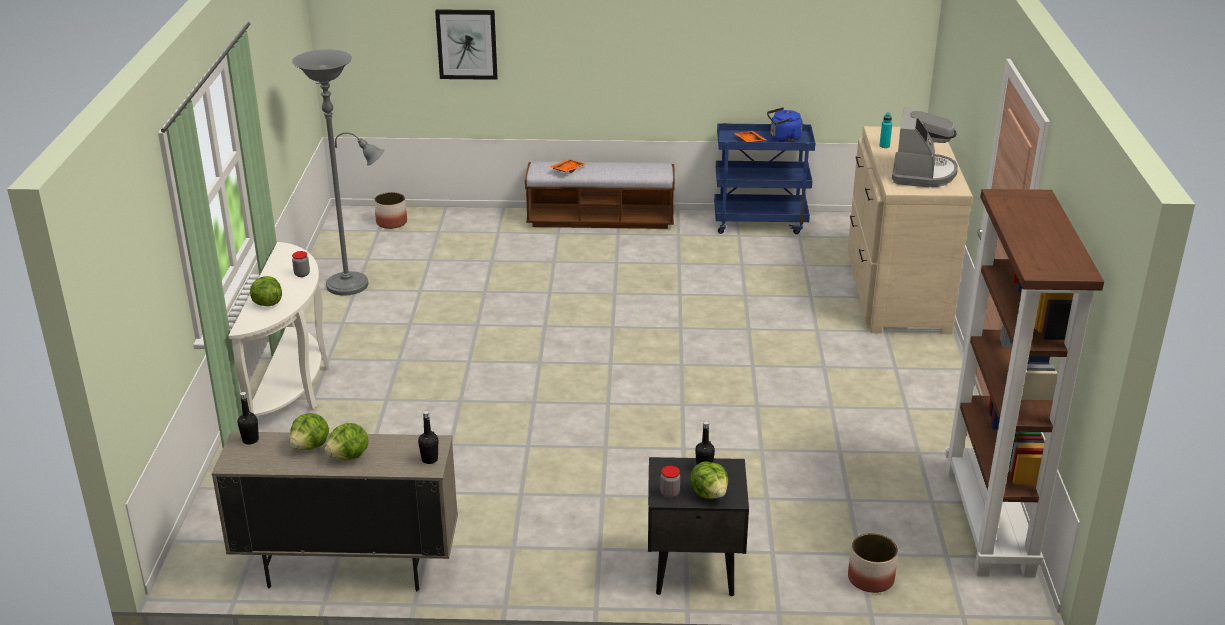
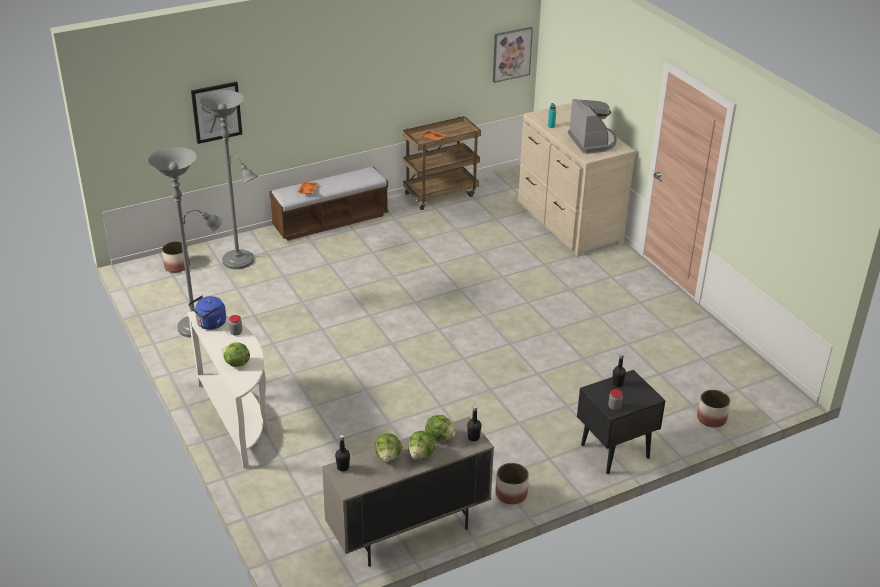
camera: 30 degrees left, 5 degrees up
(461, 235) = (241, 262): none -> grey floor lamp
(510, 572) = (511, 494): none -> planter
(709, 494) = (636, 399): lettuce -> lettuce (440, 437)
(760, 222) = (440, 194): blue cart -> brown cart
(783, 139) = (453, 131): blue kettle -> blue kettle (210, 324)
(891, 52) = (511, 54): none -> picture
(990, 522) = (742, 360): brown bookcase -> none

